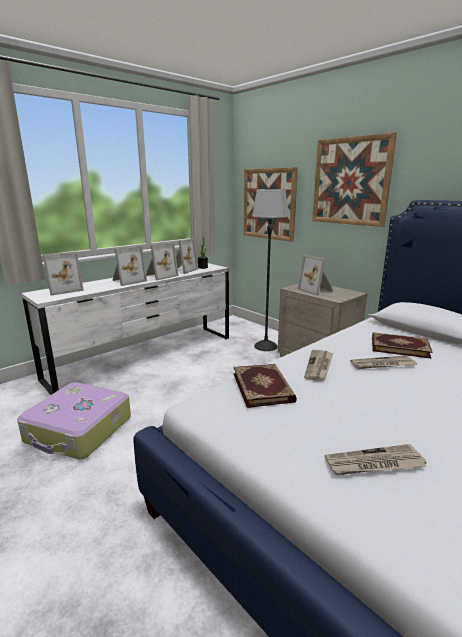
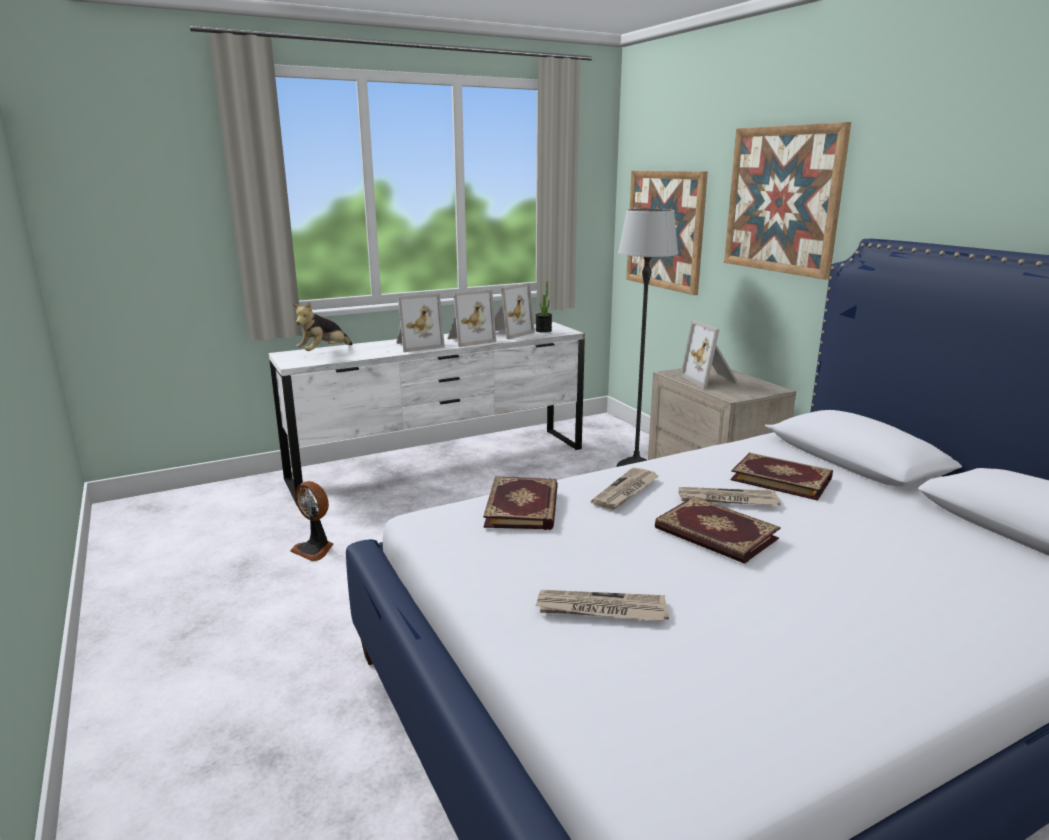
camera: 15 degrees right, 0 degrees up
(63, 289) = (324, 352): picture frame -> plush toy
(79, 430) = (315, 549): suitcase -> fan
(397, 390) = (715, 534): none -> book

